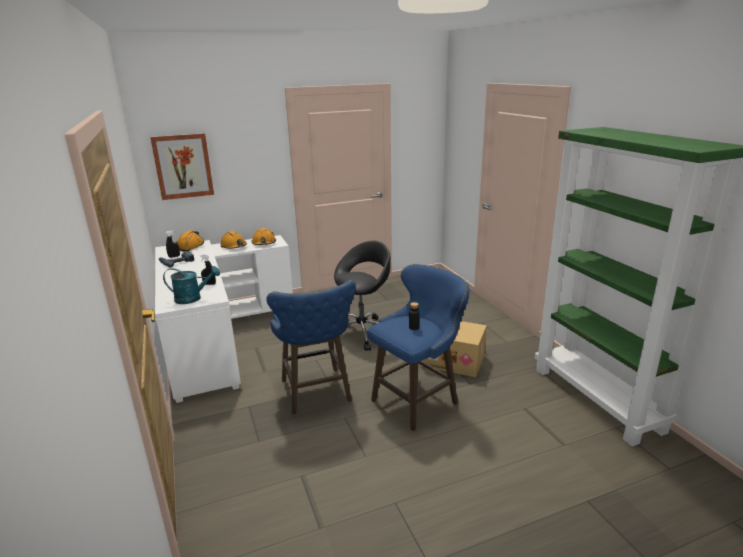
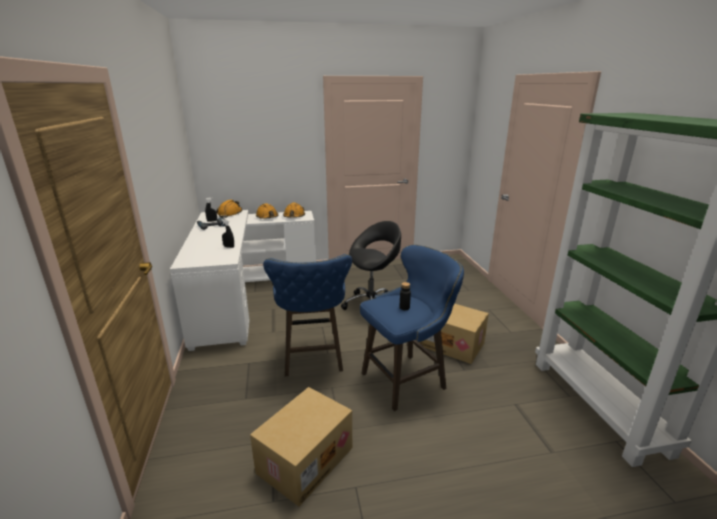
camera: 10 degrees right, 0 degrees up
(183, 166) = (228, 142): picture -> none
(193, 298) = (208, 258): turquoise watering can -> none
(338, 487) = (305, 459): none -> cardboard box

